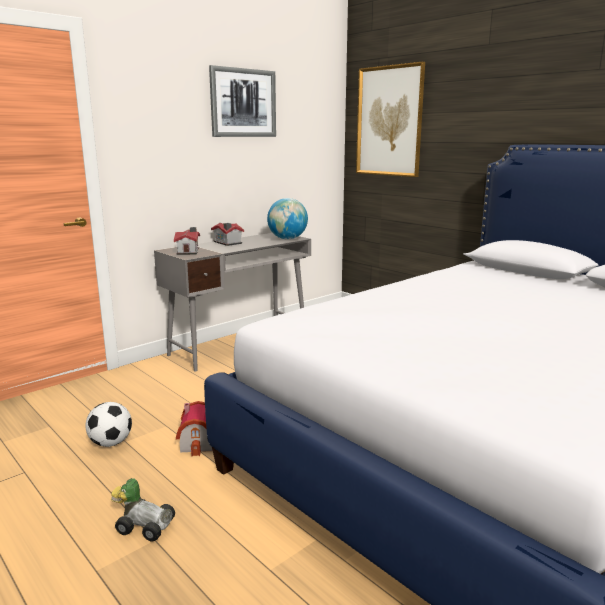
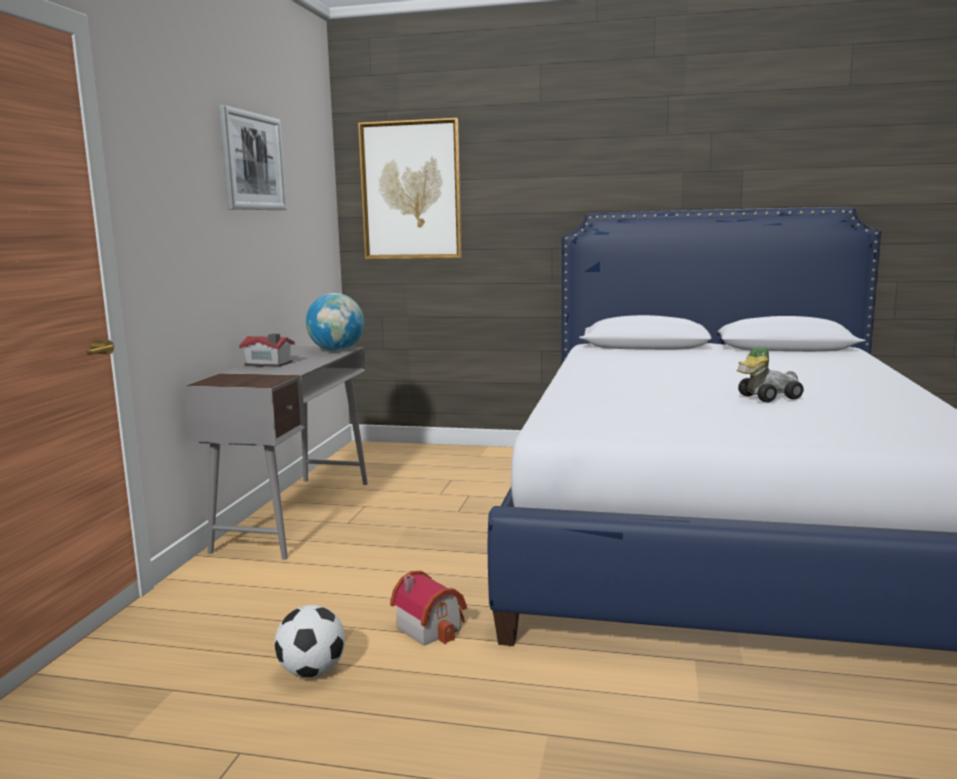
camera: 35 degrees left, 5 degrees down
(144, 525) = (511, 728): toy car -> toy car (766, 397)
(189, 251) = (245, 379): toy house -> none

